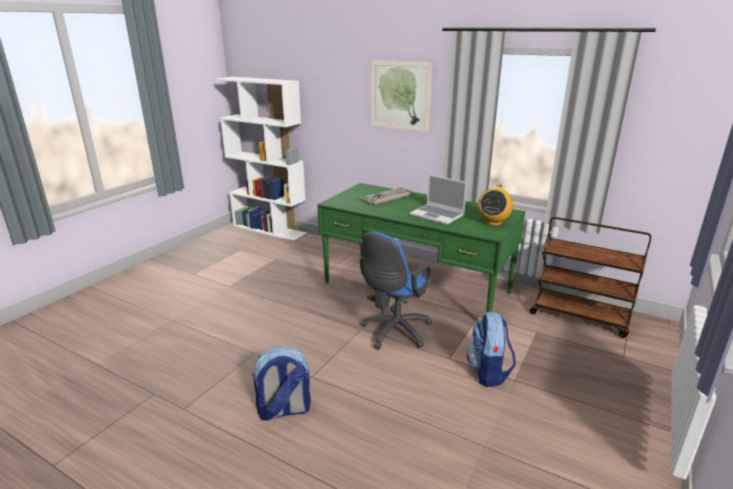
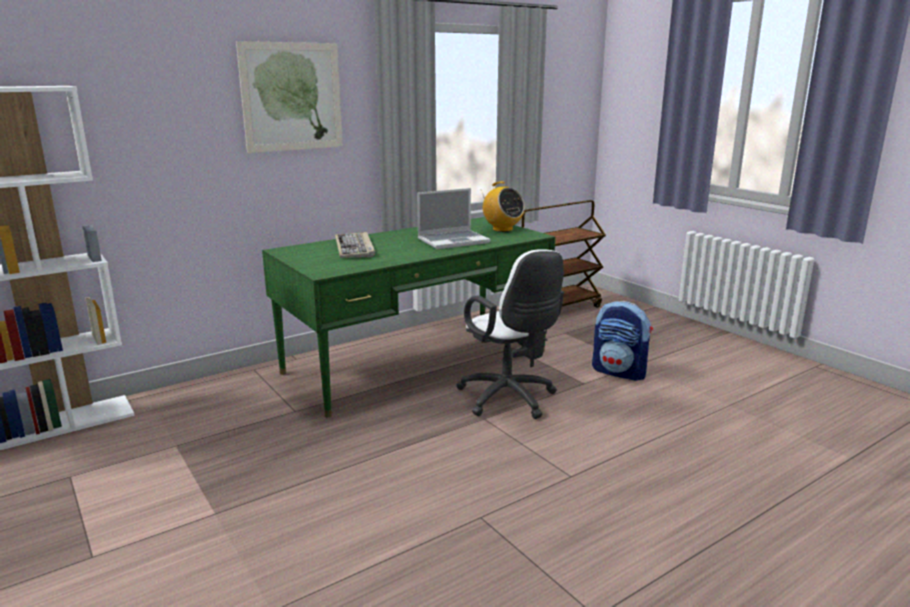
camera: 65 degrees left, 5 degrees down
(283, 410) = (636, 512): backpack -> none
(394, 332) = (510, 400): blue office chair -> white office chair

